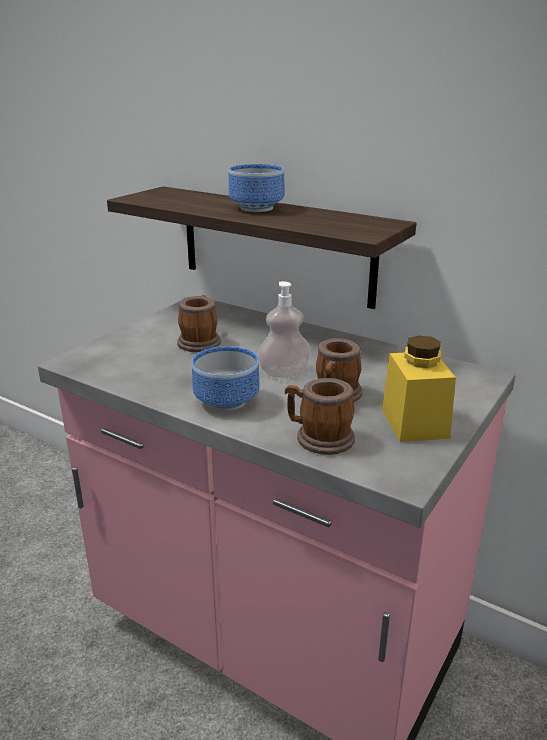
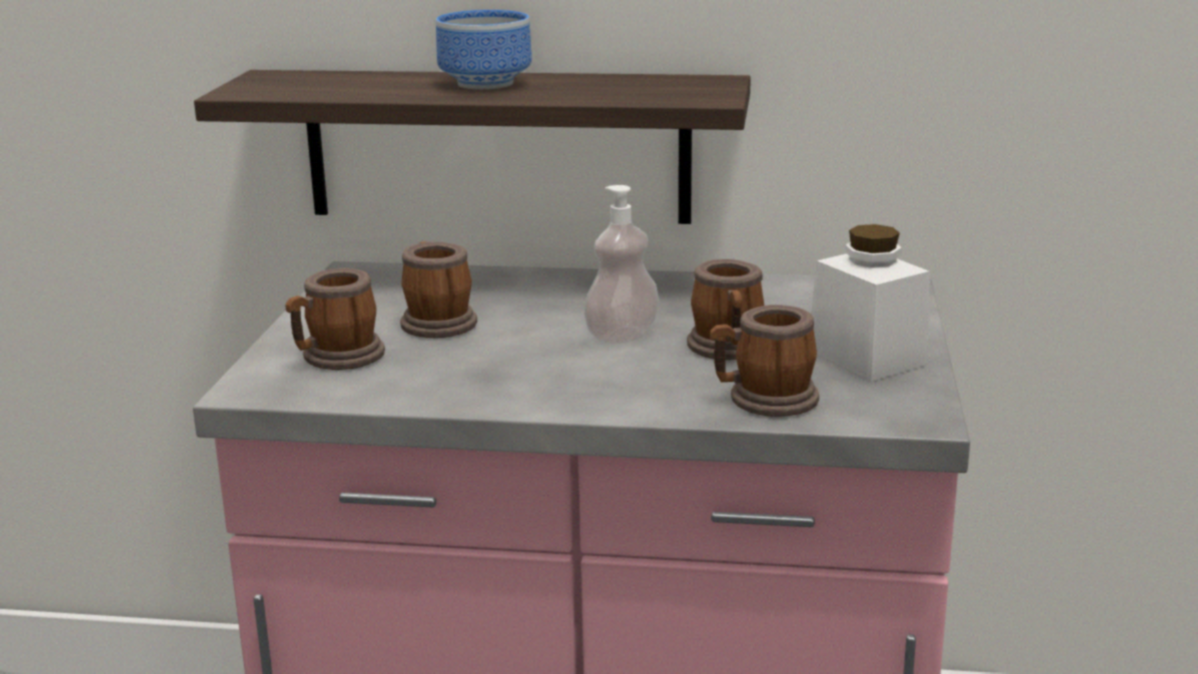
camera: 25 degrees left, 5 degrees down
(129, 352) = (336, 358): none -> mug
(227, 402) = (584, 388): bowl -> none
(414, 423) = (867, 357): yellow jar -> white jar

